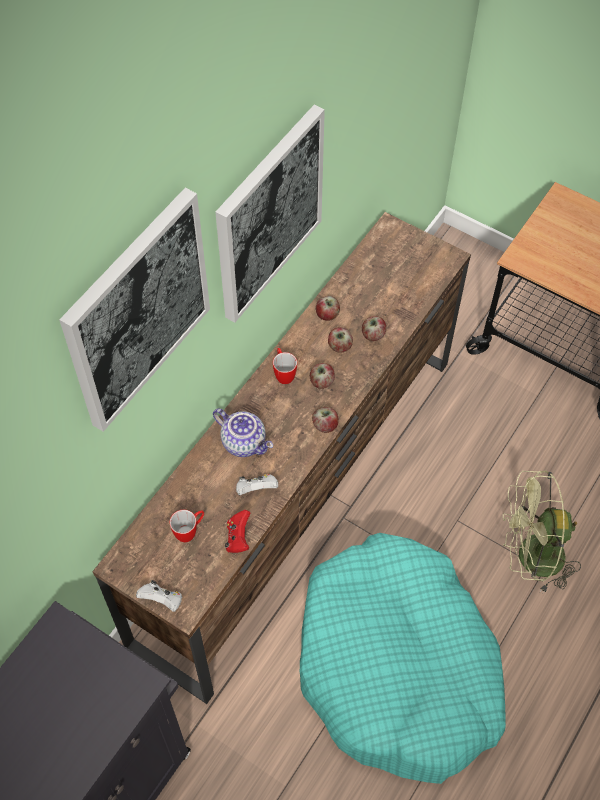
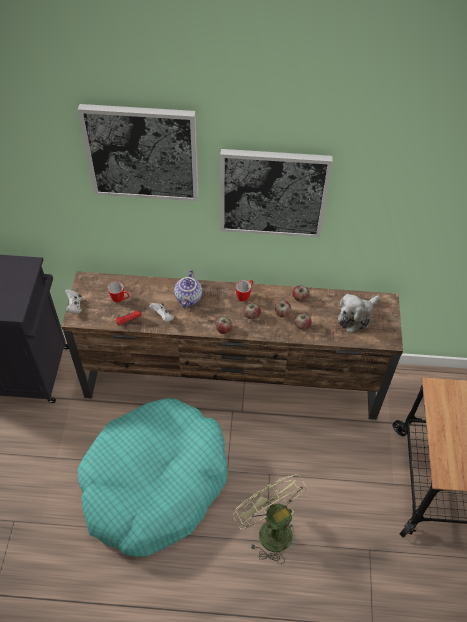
camera: 60 degrees right, 5 degrees down
(393, 271) = (356, 316): none -> plush toy

